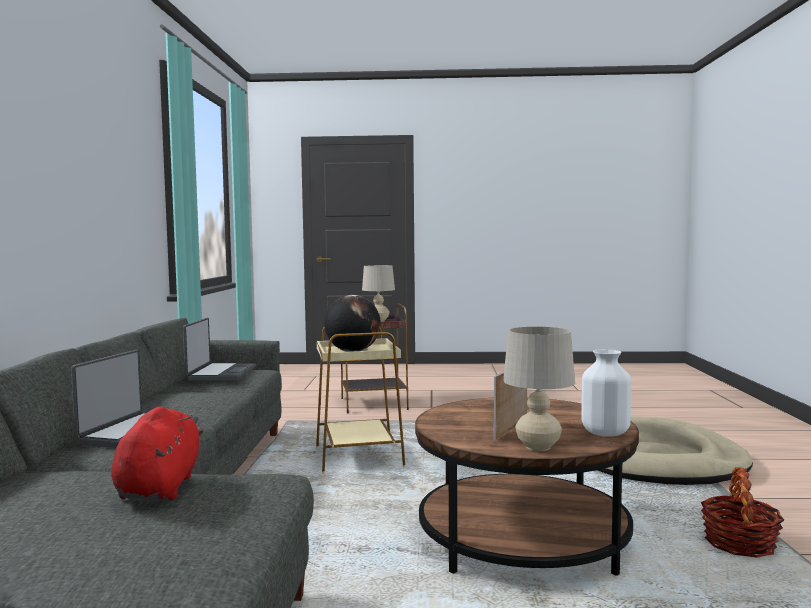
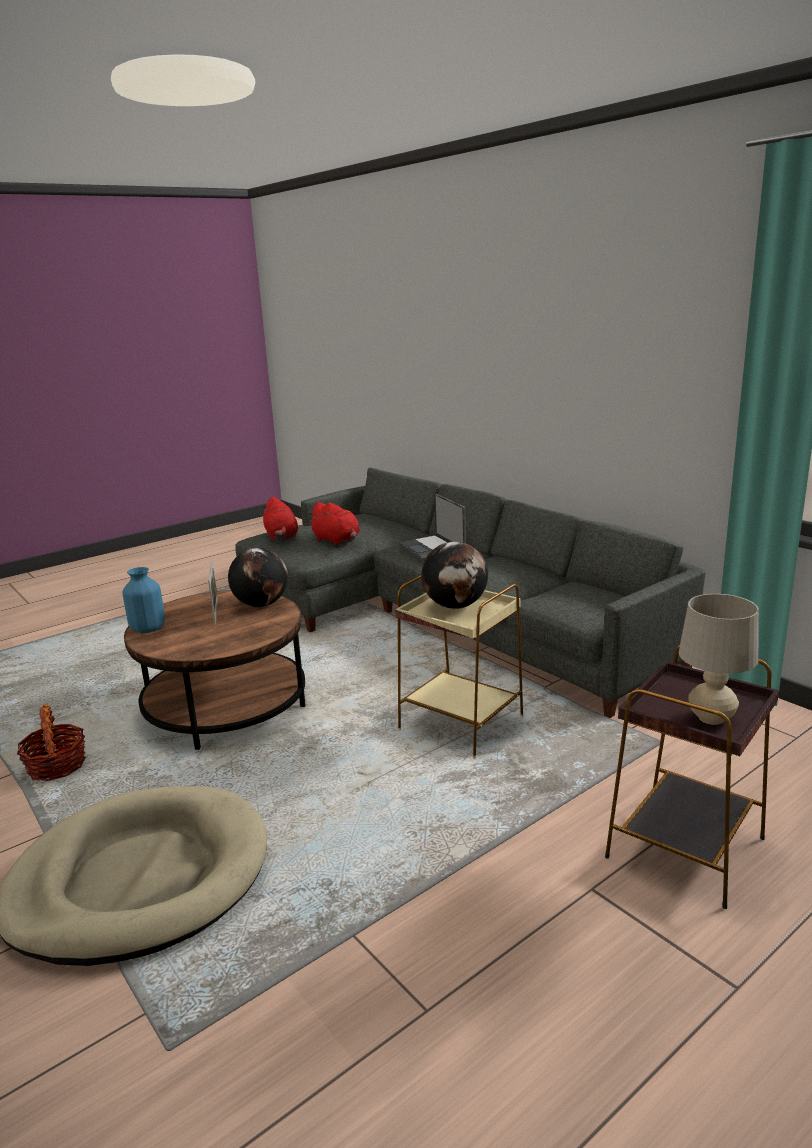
camera: 140 degrees right, 15 degrees up
(182, 542) = (281, 536): none -> red plush toy
(220, 373) = (578, 595): laptop -> none
(453, 423) = (261, 605): none -> globe
(538, 447) = (186, 604): beige table lamp -> none
(605, 433) = (148, 629): white vase -> blue vase

